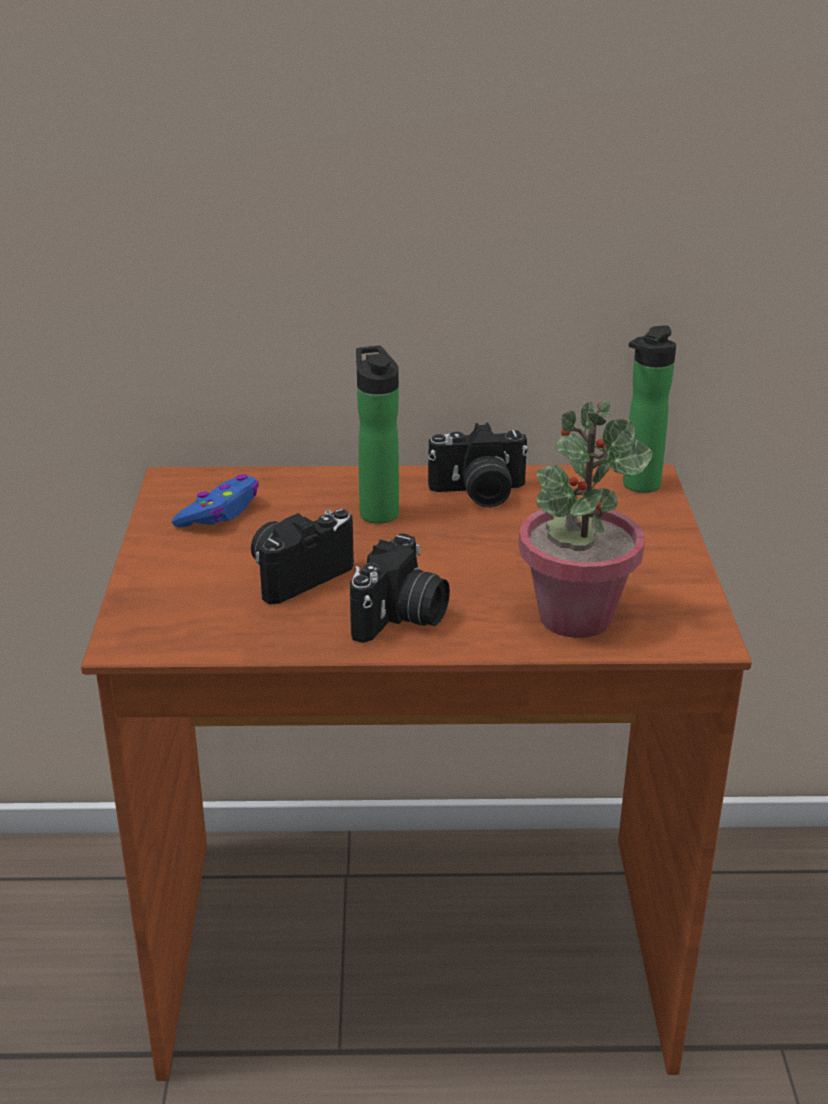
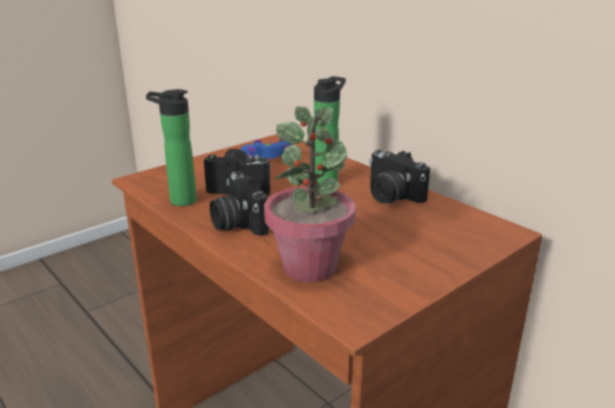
camera: 50 degrees right, 5 degrees down
(401, 618) = (237, 223): camera -> camera turned 75 degrees clockwise
(638, 487) = (490, 233): bottle -> bottle (179, 201)

